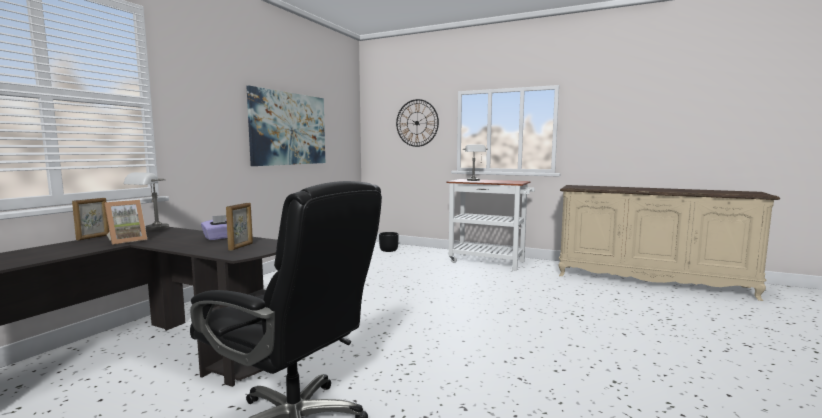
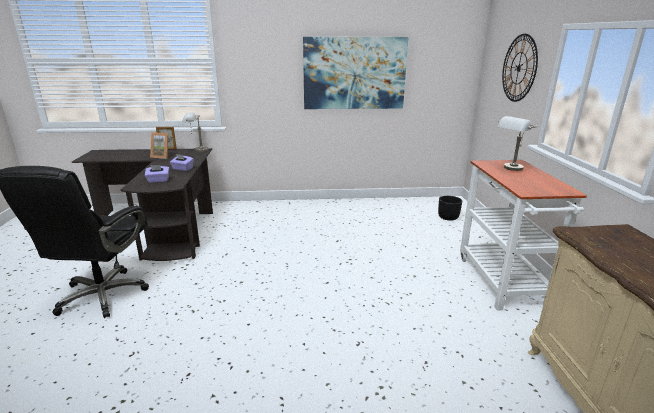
camera: 60 degrees right, 15 degrees up
(241, 246) = (158, 180): picture frame -> purple tissue box

